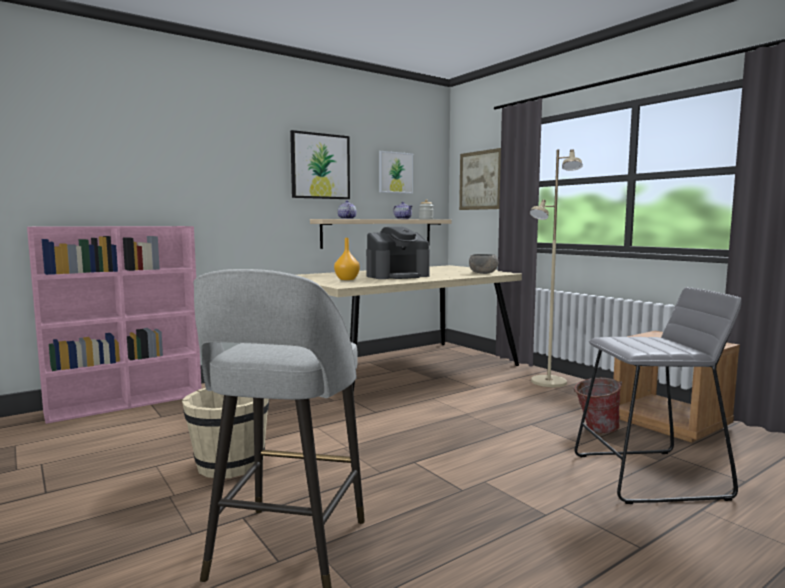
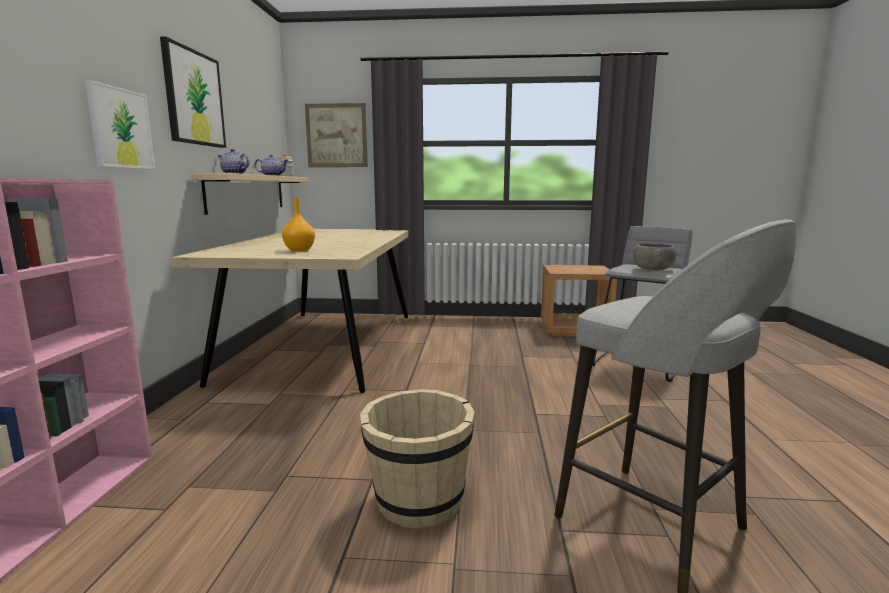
camera: 50 degrees left, 5 degrees up
(395, 172) = (253, 117): picture -> picture (121, 128)
(397, 276) = (327, 242): coffee machine -> none
(483, 273) = (379, 232): grey bowl -> grey bowl (652, 269)
(548, 382) = (457, 324): beige floor lamp -> none
(595, 430) = (558, 346): bucket -> none

